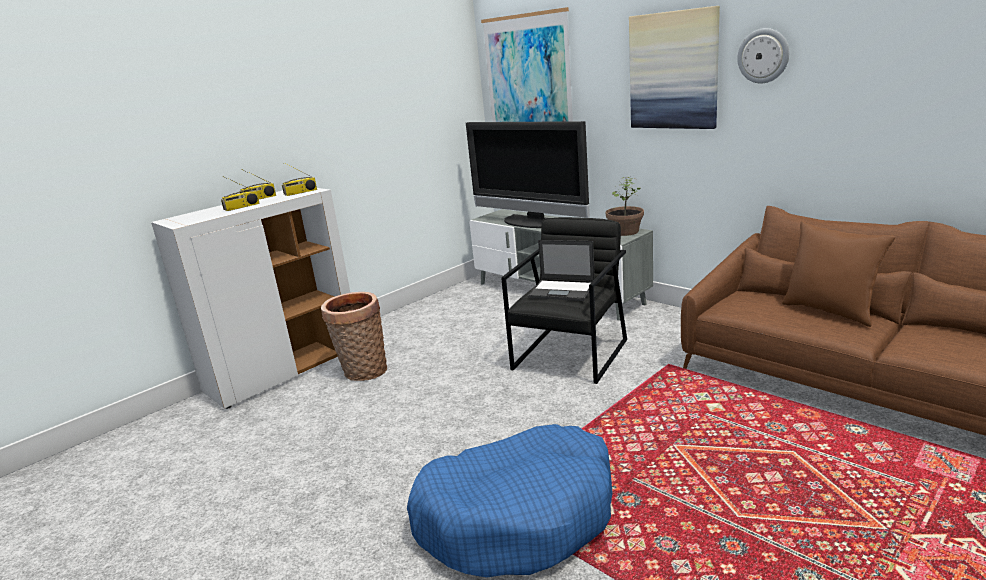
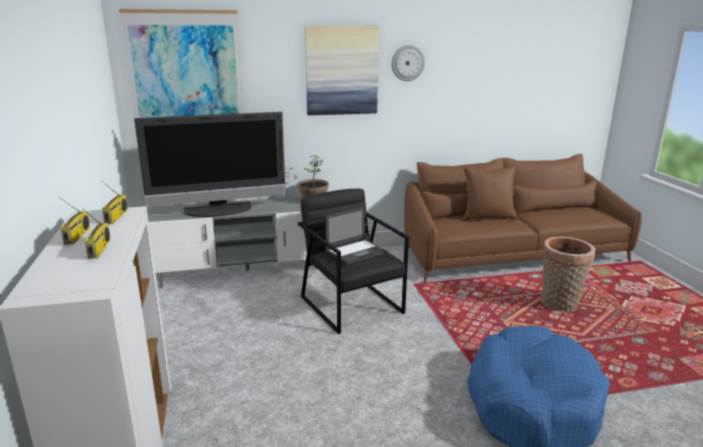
camera: 60 degrees left, 0 degrees up
(362, 372) = (222, 405): basket -> basket (559, 305)

